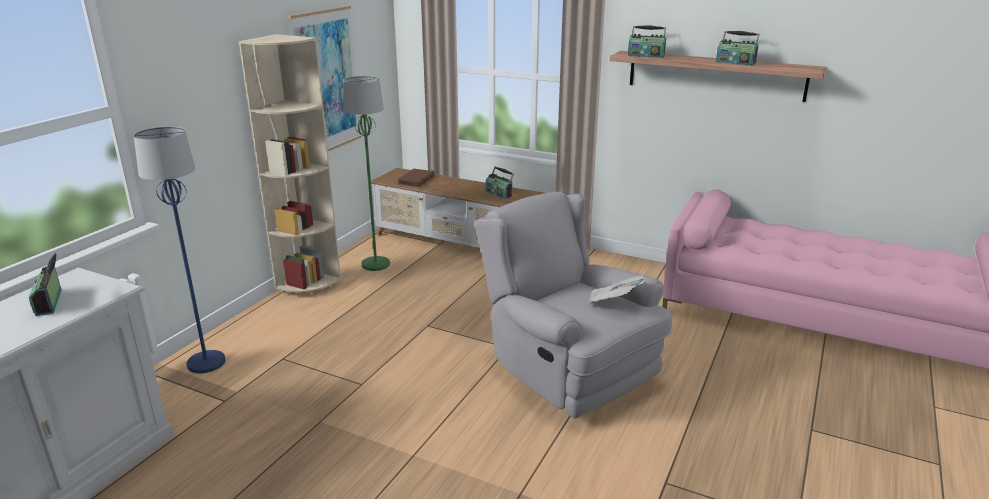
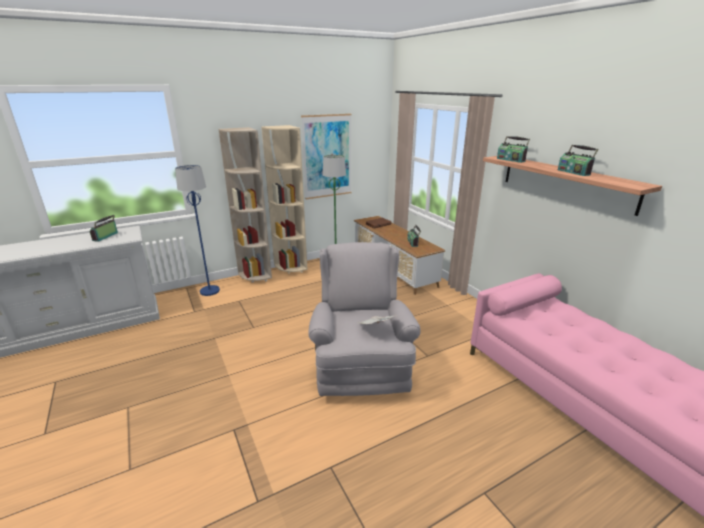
camera: 35 degrees right, 0 degrees up
(264, 318) = (256, 278): none -> beige bookcase

